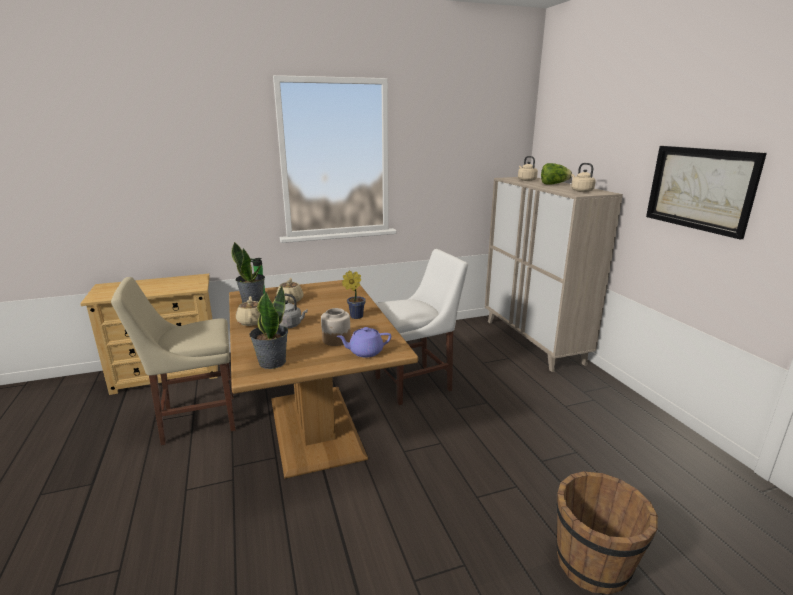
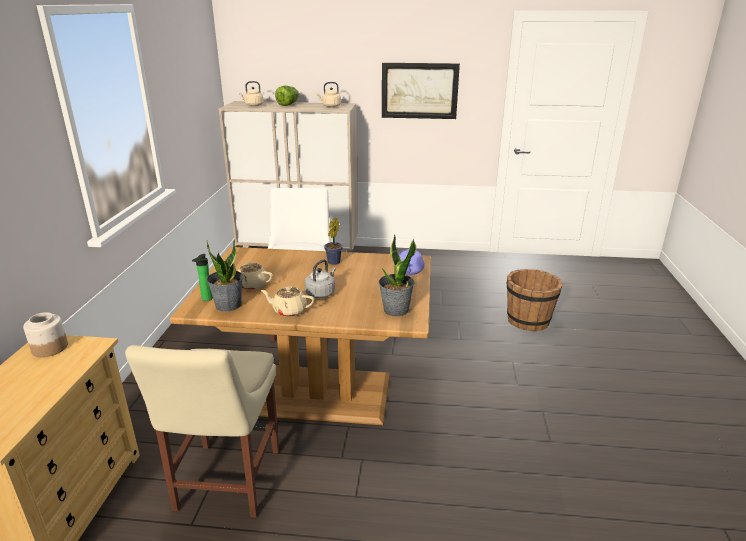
camera: 65 degrees left, 5 degrees up
(336, 339) = (375, 278): jar -> jar (49, 348)

